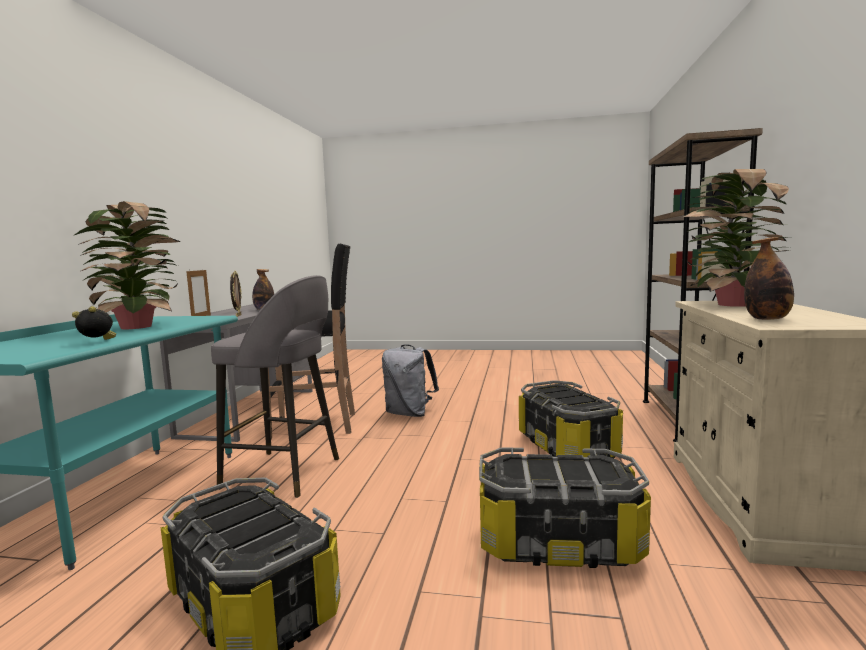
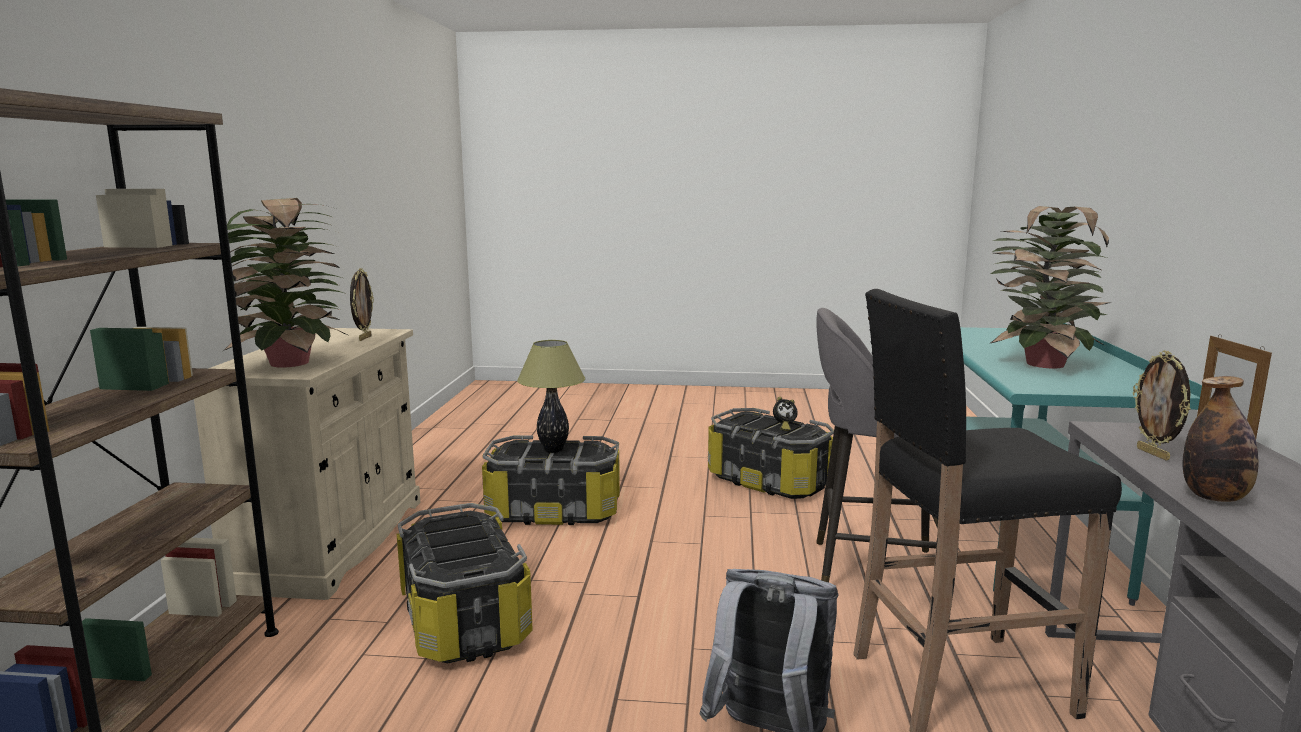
camera: 175 degrees right, 5 degrees up
(98, 342) = (969, 342): alarm clock -> alarm clock (783, 427)
(558, 470) = (553, 450): none -> table lamp
(767, 319) = (364, 338): bottle -> picture frame

